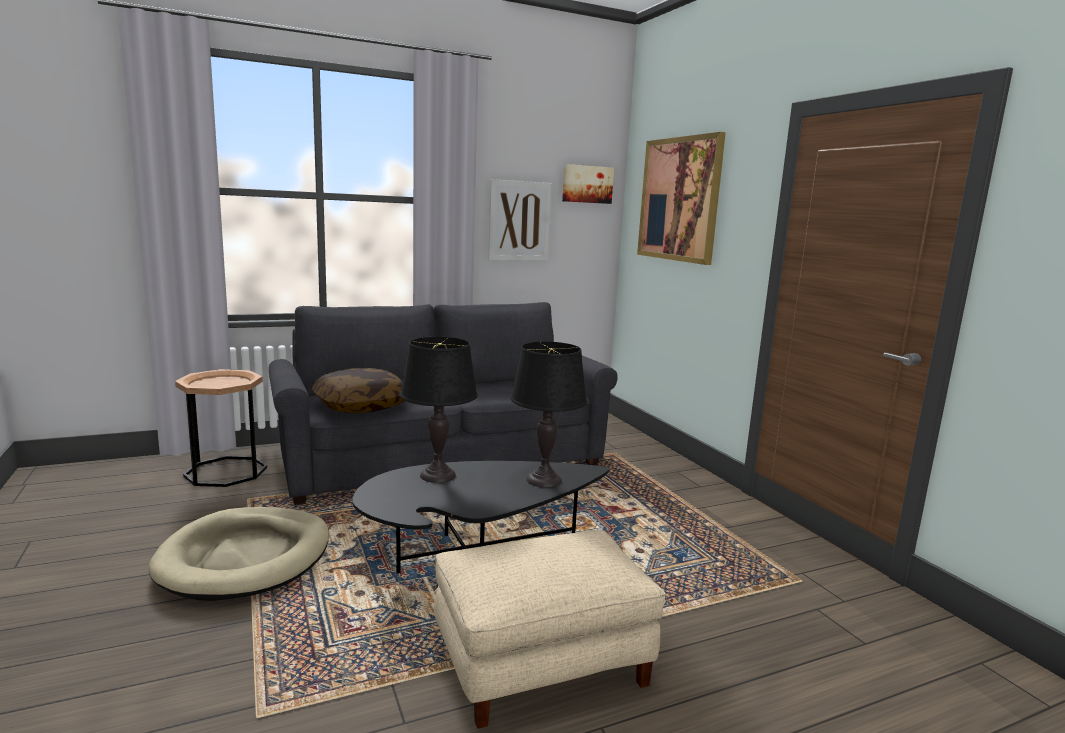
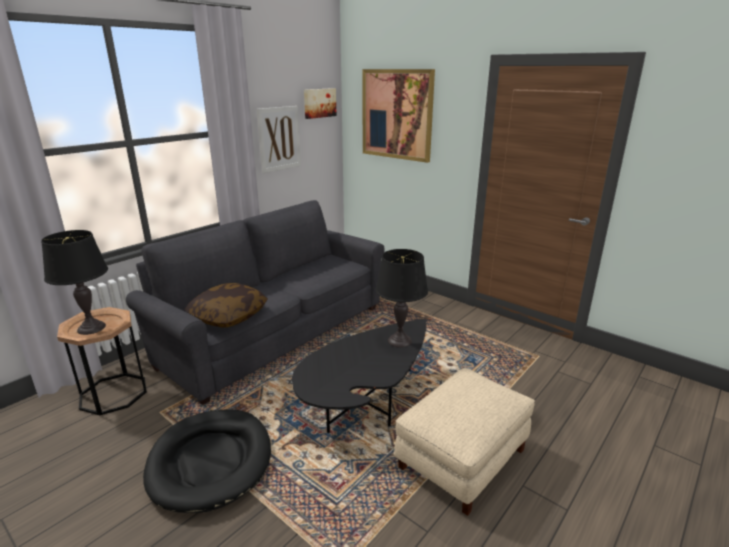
camera: 25 degrees left, 10 degrees up
(246, 558) = (211, 461): beige dog bed -> black dog bed
(437, 475) = (333, 358): black table lamp -> black table lamp (91, 328)

